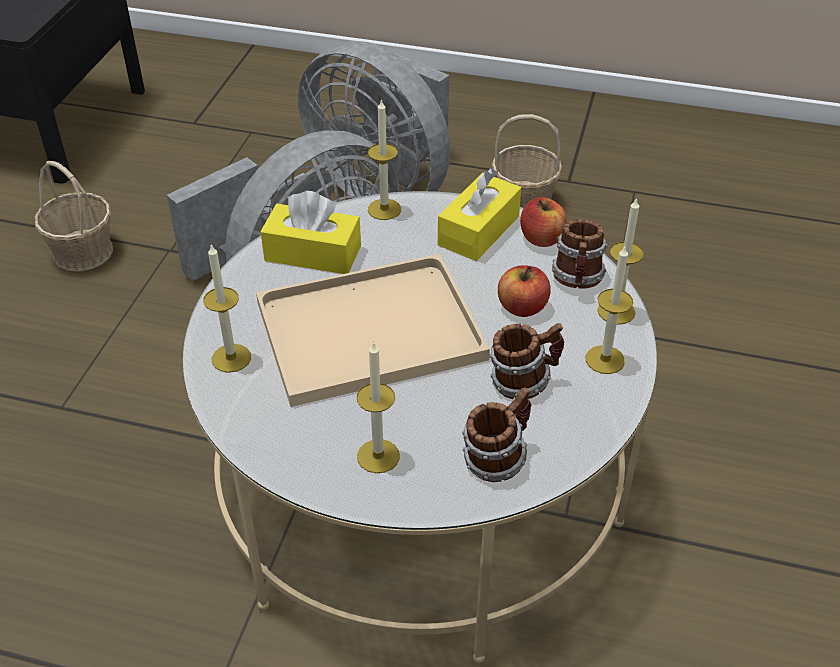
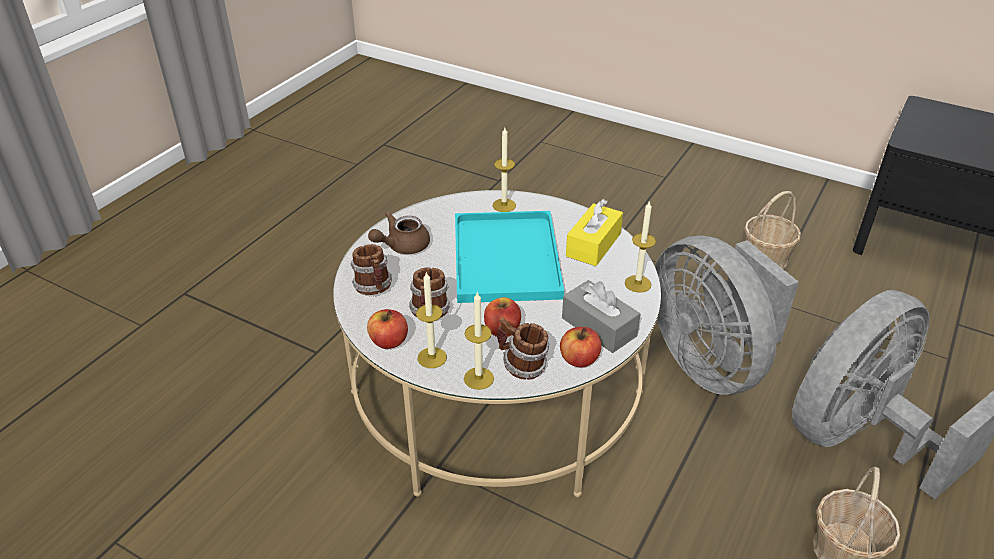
camera: 105 degrees right, 5 degrees down
(373, 328) = (508, 259): beige tray -> turquoise tray
(378, 456) = (402, 246): candle -> brown teapot
(478, 230) = (599, 327): yellow tissue box -> grey tissue box
(598, 410) = (389, 341): none -> apple

